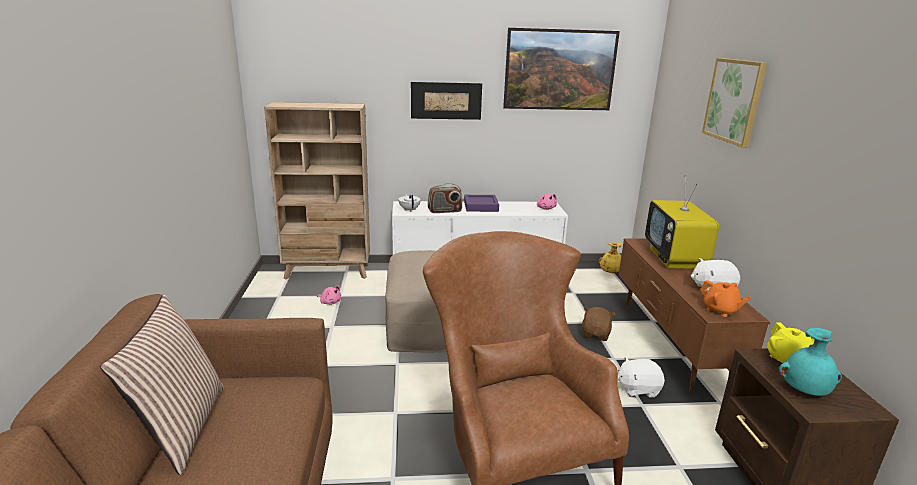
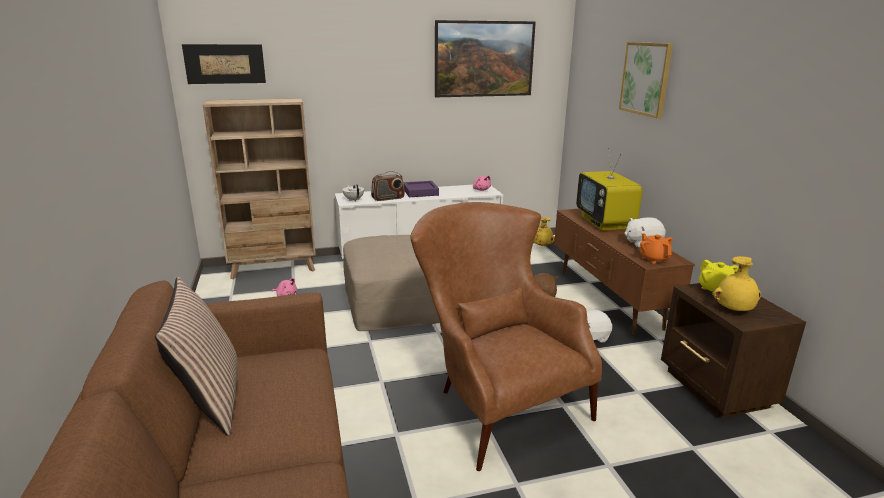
camera: 10 degrees left, 0 degrees up
(446, 100) = (380, 92): picture -> picture (225, 64)
(720, 310) = (653, 259): orange teapot -> orange teapot turned 150 degrees counterclockwise
(805, 391) = (734, 310): turquoise vase -> yellow vase

